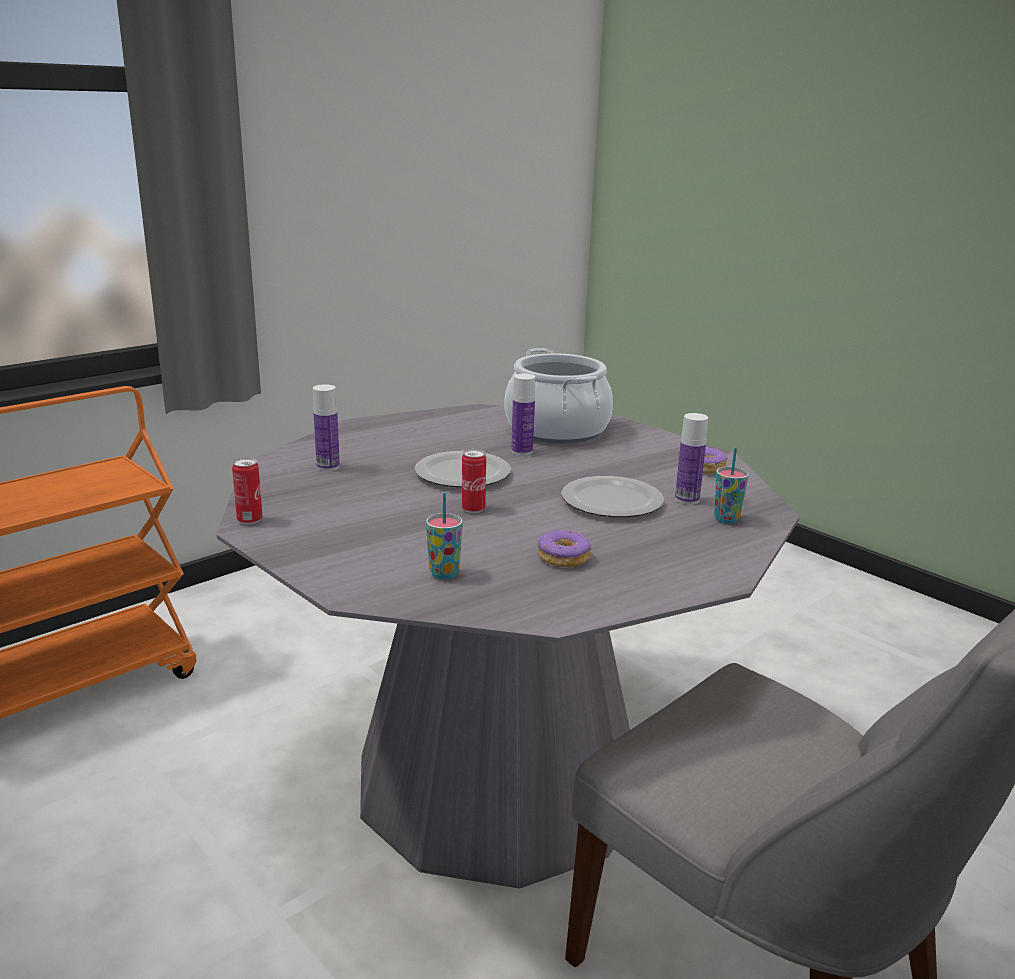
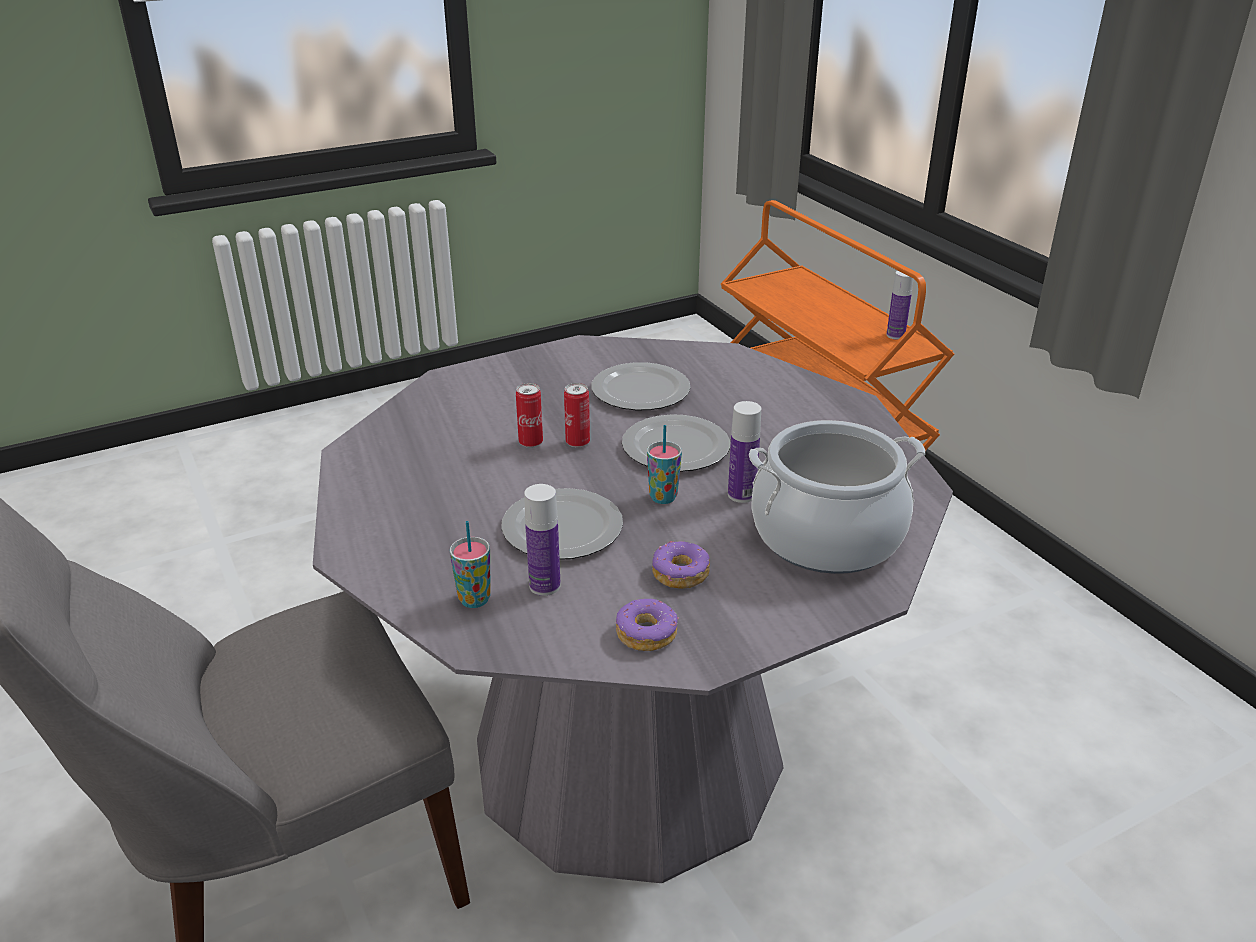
camera: 105 degrees right, 10 degrees up
(249, 520) = (598, 345): can -> can (531, 443)
(328, 467) = (715, 379): bottle -> bottle (895, 335)
(361, 493) = (640, 392): none -> plate
(444, 574) = (452, 415): cup -> cup (663, 497)
(564, 558) = (446, 474): donut -> donut (680, 574)

